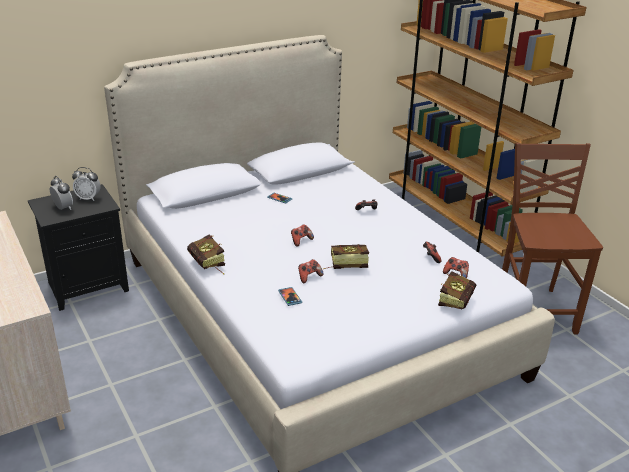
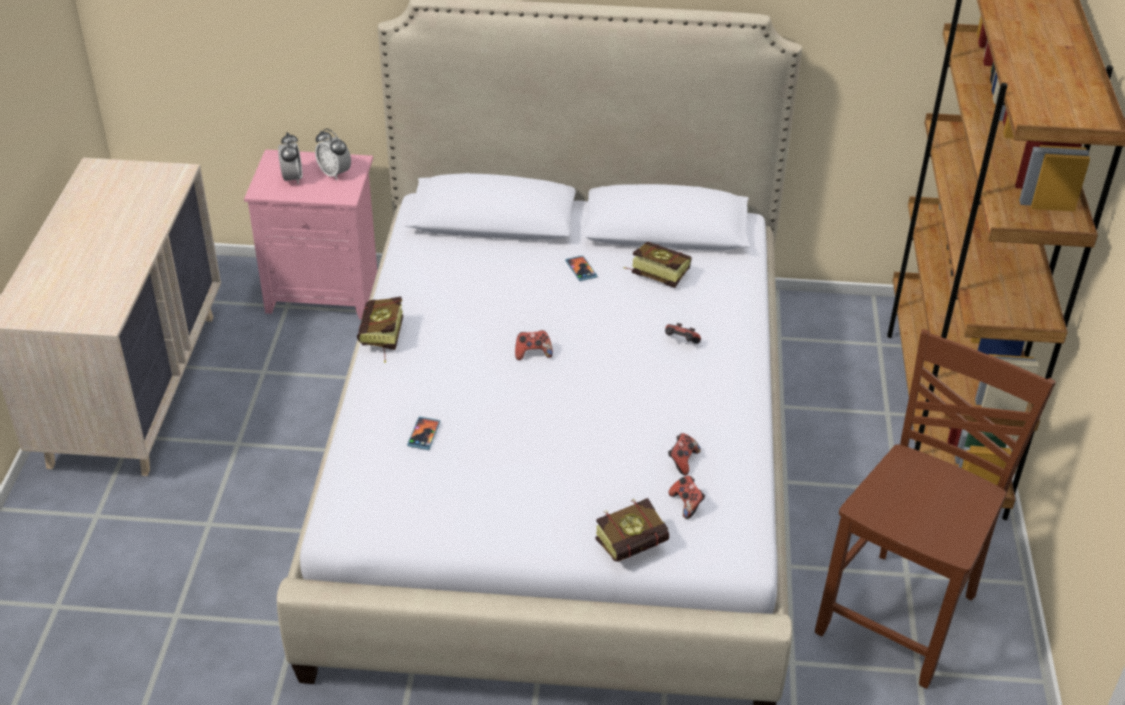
camera: 35 degrees right, 10 degrees up
(88, 286) = (326, 291): black nightstand -> pink nightstand
(309, 277) = (480, 415): game controller -> none
(344, 264) = (548, 417): book -> book (655, 273)

